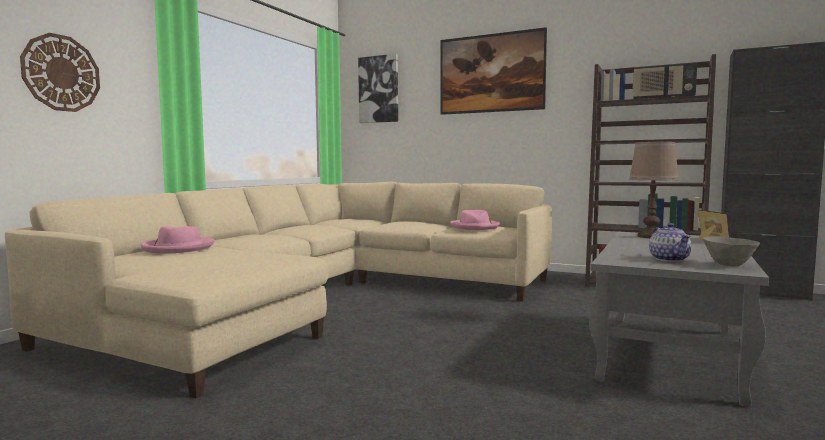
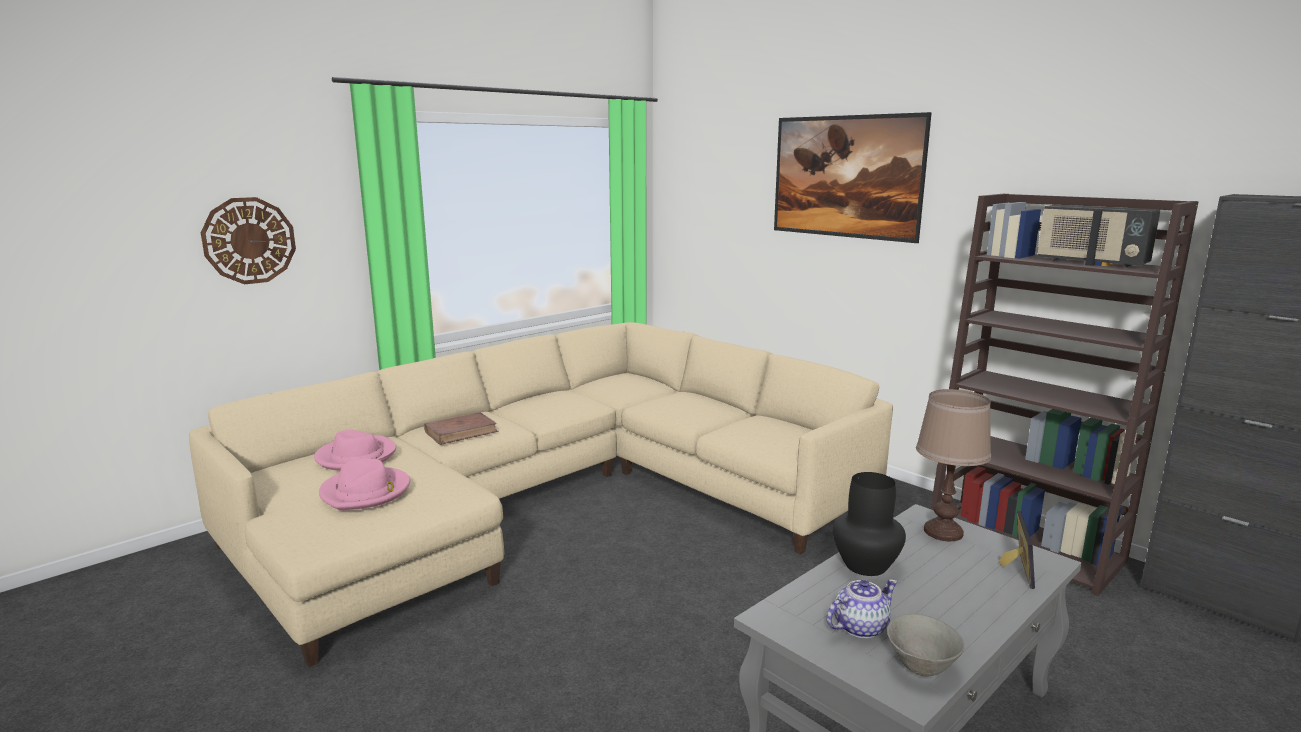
camera: 20 degrees right, 10 degrees up
(253, 238) = (461, 432): none -> brown book
(379, 89) = (699, 182): picture -> none
(475, 227) = (762, 431): pink hat -> pink hat (366, 492)
(630, 246) = (864, 564): none -> black vase
(669, 259) = (859, 627): teapot -> teapot turned 135 degrees counterclockwise

